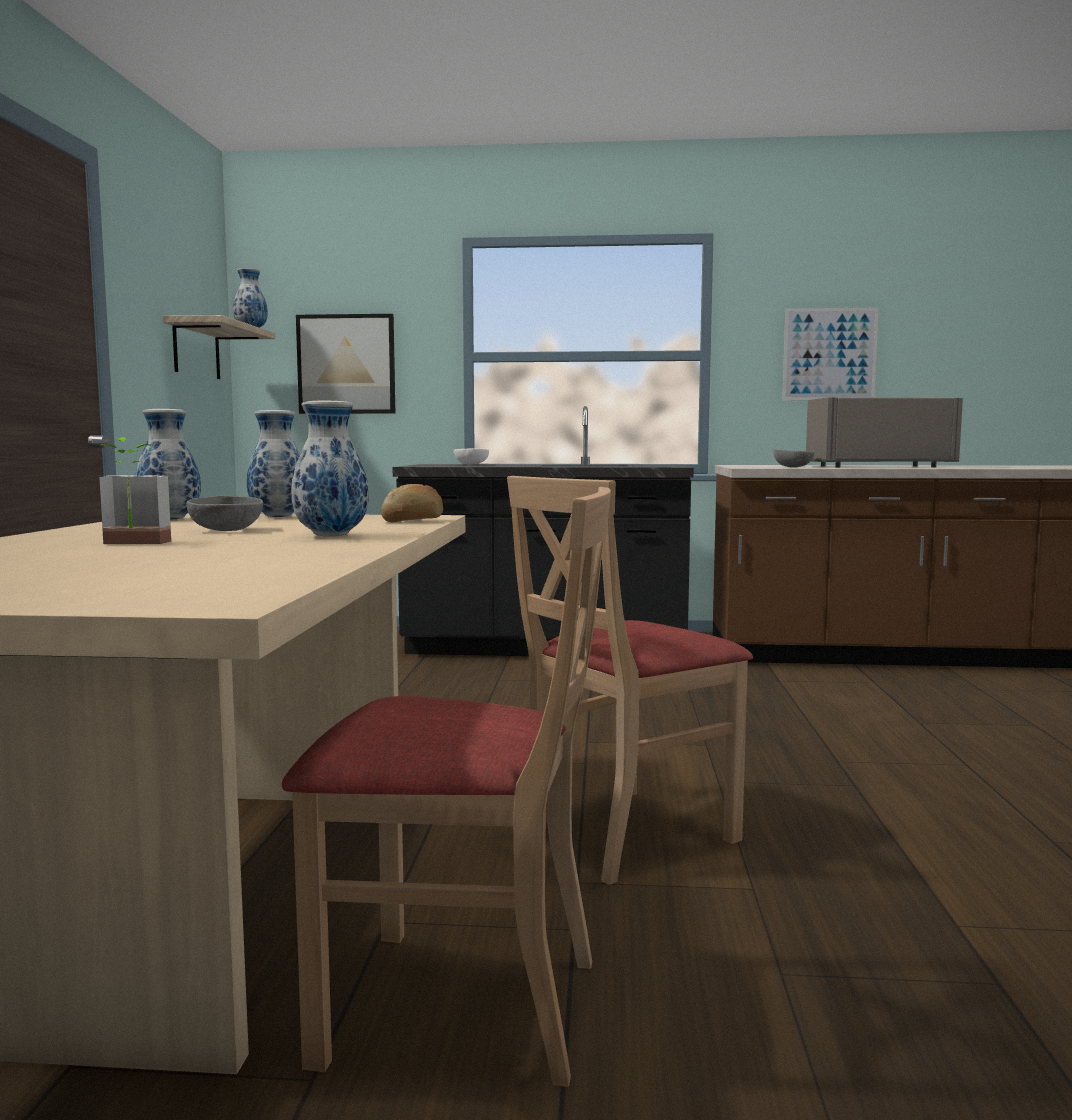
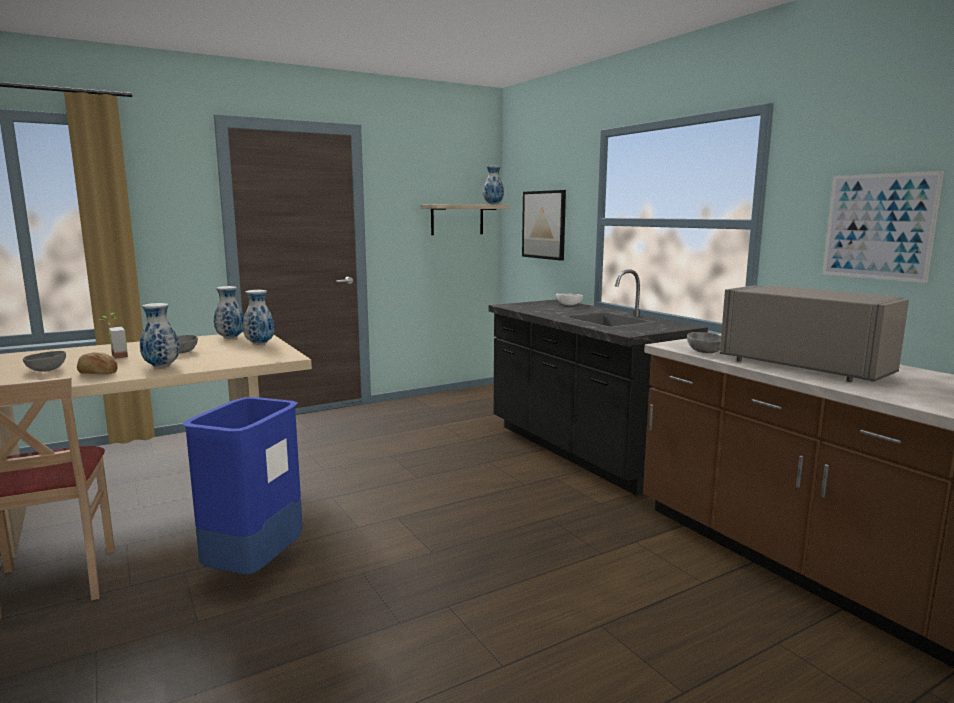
camera: 55 degrees right, 5 degrees up
(146, 562) = (46, 370): none -> grey bowl
(414, 521) = (257, 360): bread -> bread (97, 374)
(624, 833) = (254, 567): beige chair -> blue trash can

